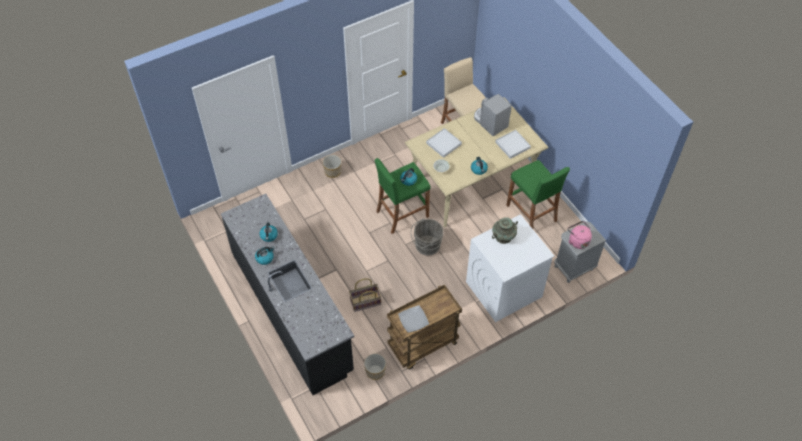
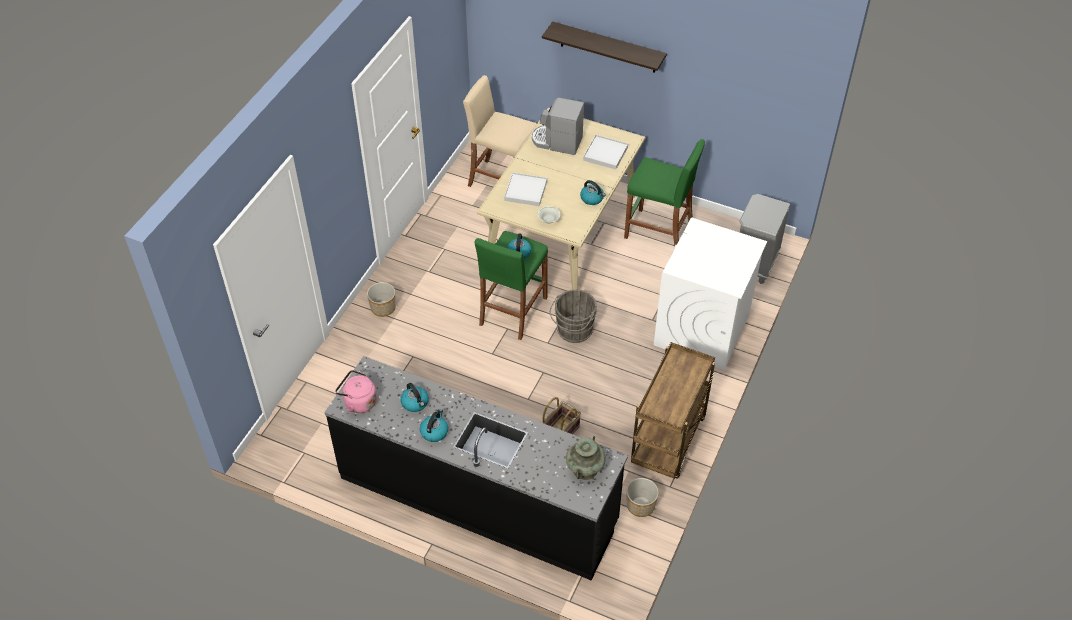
camera: 35 degrees left, 5 degrees down
(413, 319) = (669, 401): plate -> none
(503, 237) = (696, 251): turquoise vase -> turquoise vase (585, 468)
(541, 76) = (608, 48): none -> shelf
(577, 241) = (763, 219): pink kettle -> pink kettle (358, 402)

